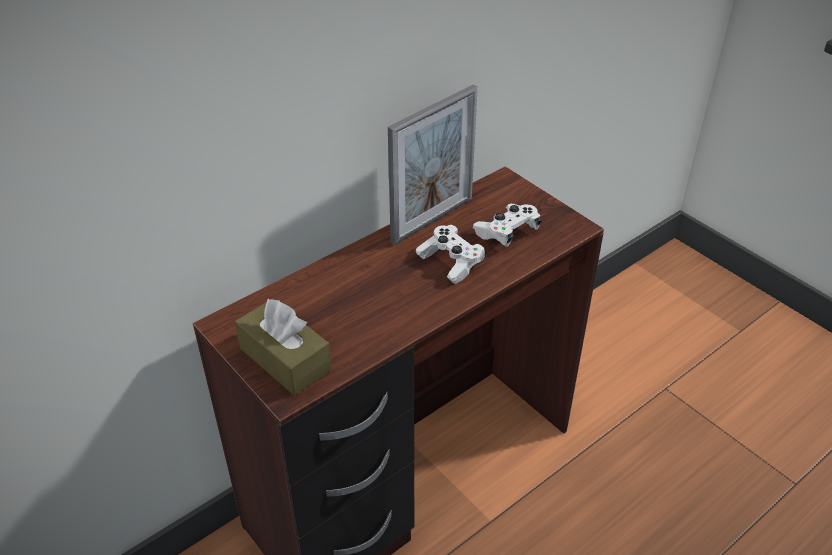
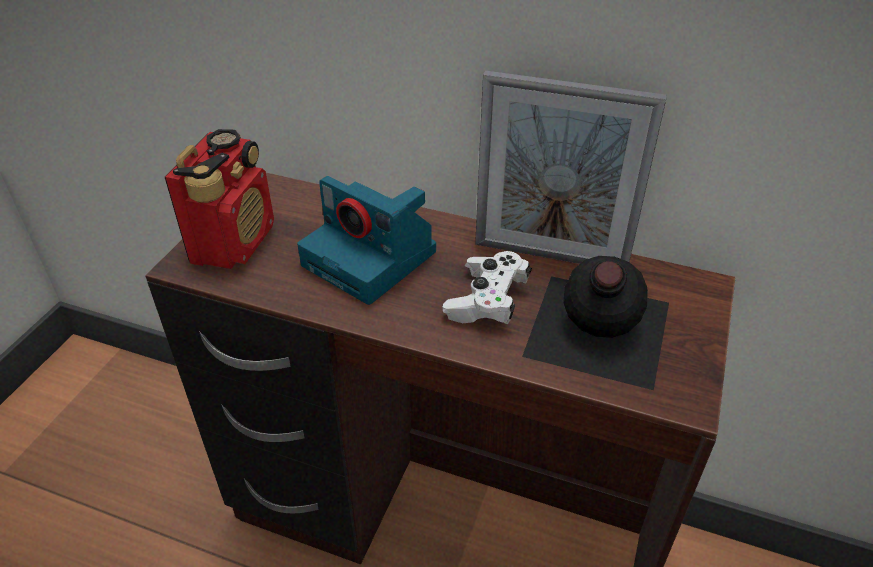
camera: 60 degrees right, 0 degrees up
(285, 359) = (234, 242): brown tissue box -> radio
(368, 295) = (372, 259): none -> camera
(507, 232) = (595, 329): white game controller -> black bottle

